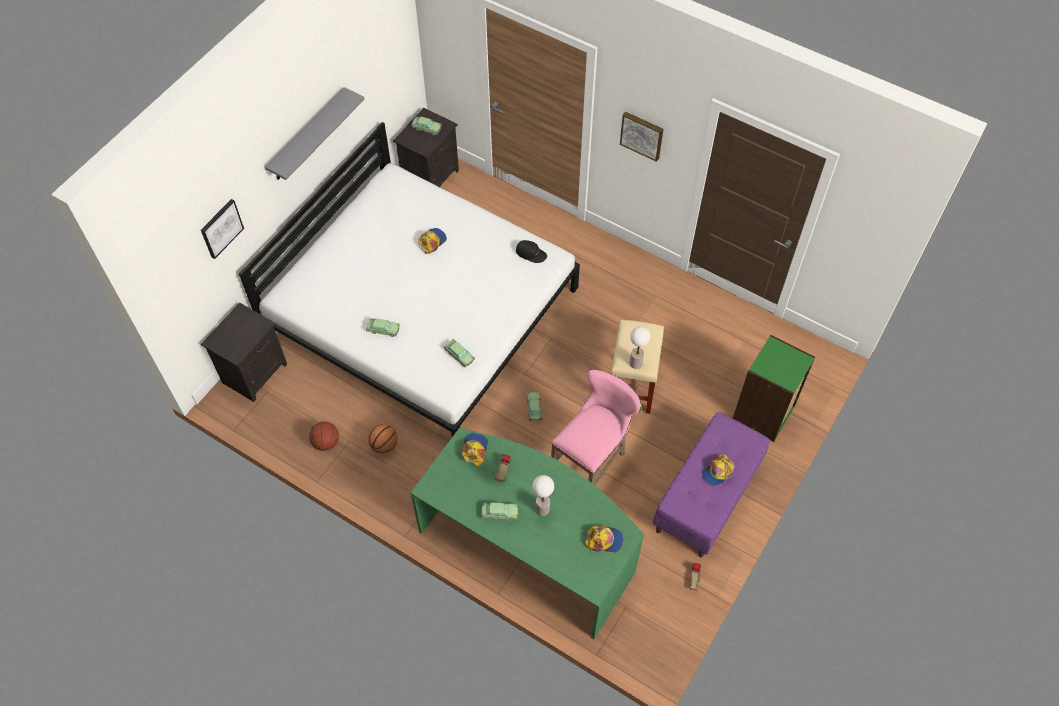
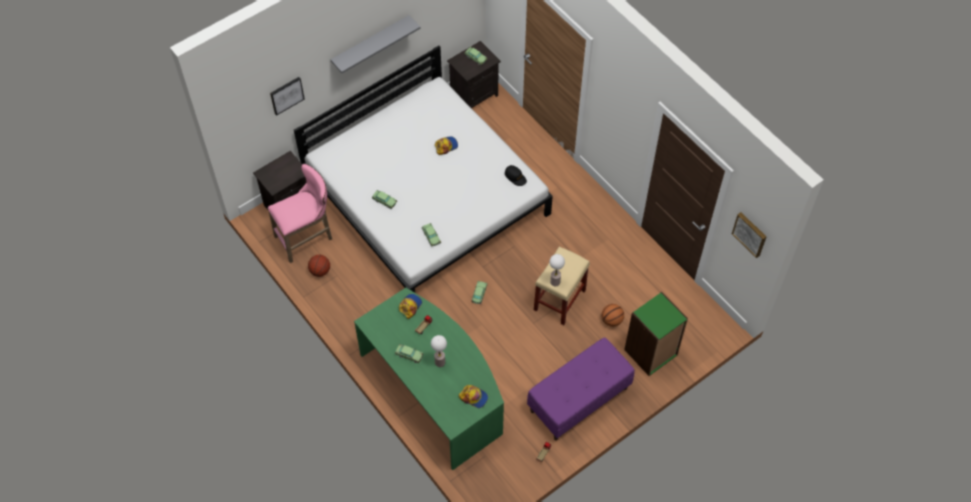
camera: 20 degrees right, 0 degrees up
(384, 445) = (360, 286): basketball -> basketball (611, 320)
(592, 463) = (505, 347): pink stool -> pink stool (307, 238)
(642, 135) = (616, 112): picture -> picture (750, 234)
(718, 472) = (584, 380): cap -> none

